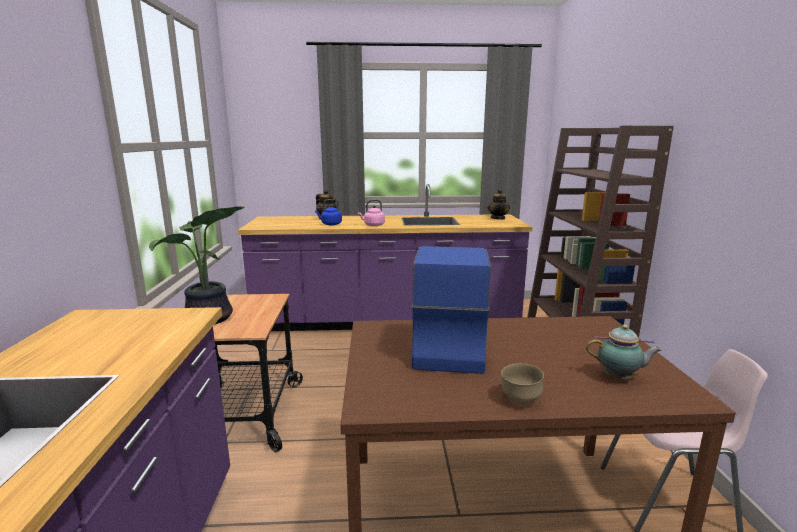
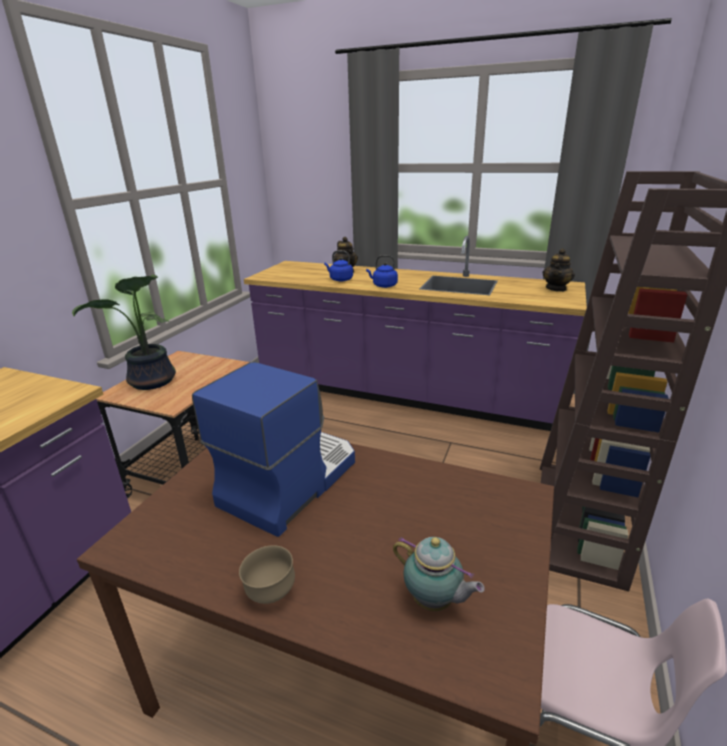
camera: 25 degrees right, 10 degrees up
(373, 225) = (383, 286): pink kettle -> blue kettle

